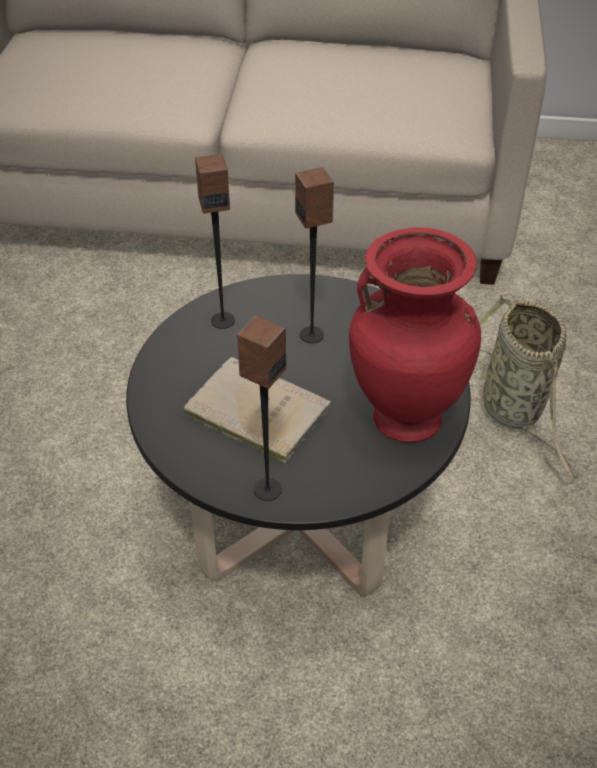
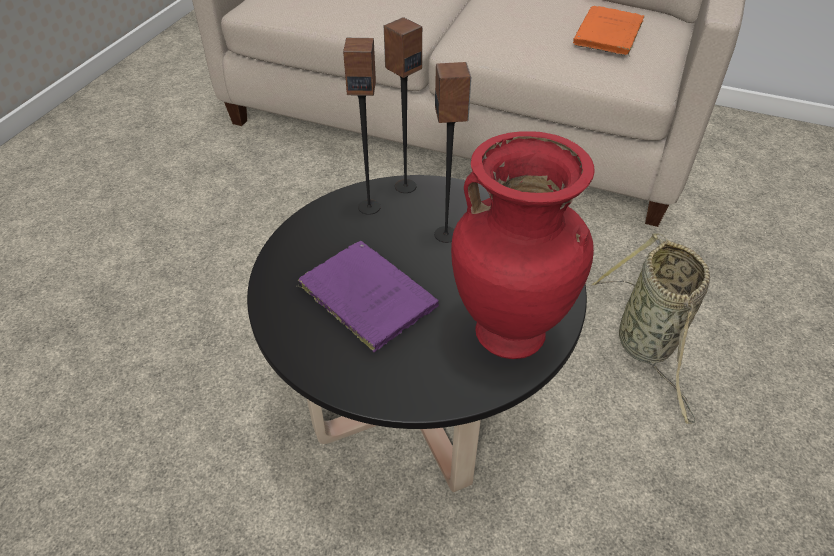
camera: 15 degrees right, 0 degrees up
(253, 410) = (364, 295): beige book -> purple book
(267, 489) = (347, 375): speaker -> speaker (405, 186)
(408, 89) = (607, 35): none -> orange book

